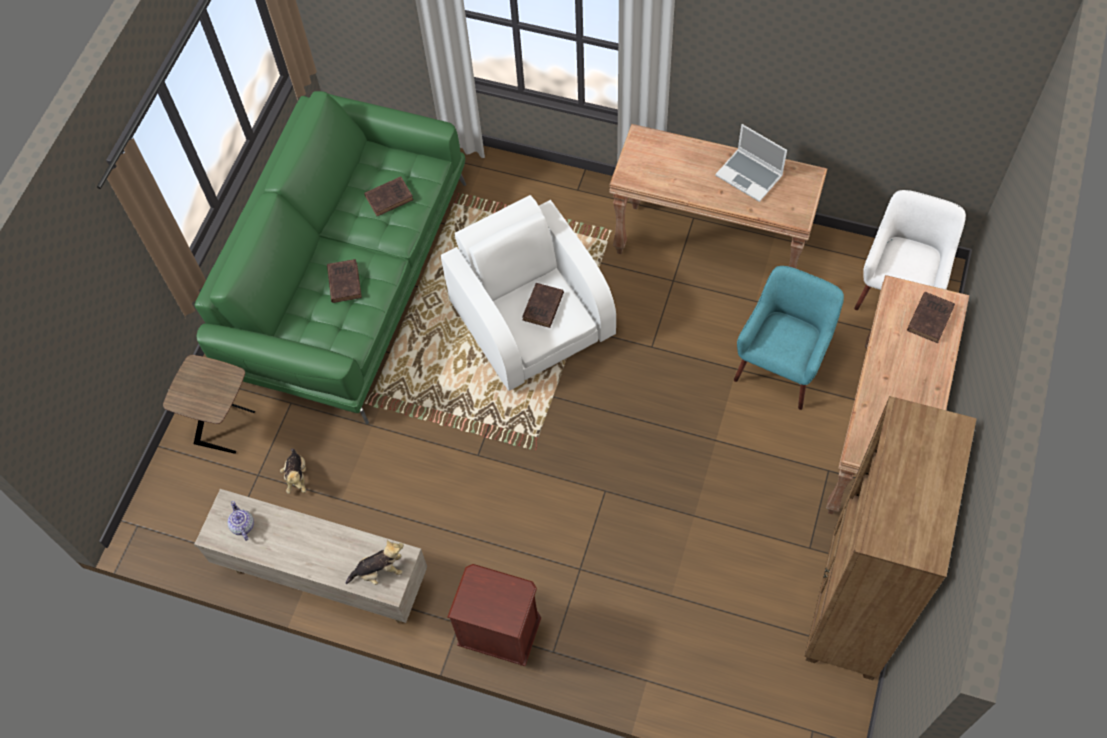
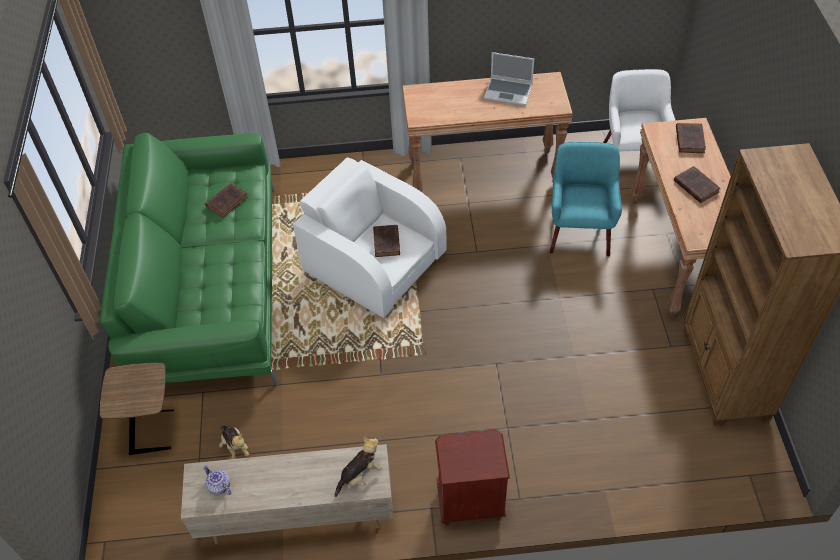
camera: 25 degrees left, 10 degrees down
(344, 281) = (218, 271): brown book -> brown book (695, 186)

